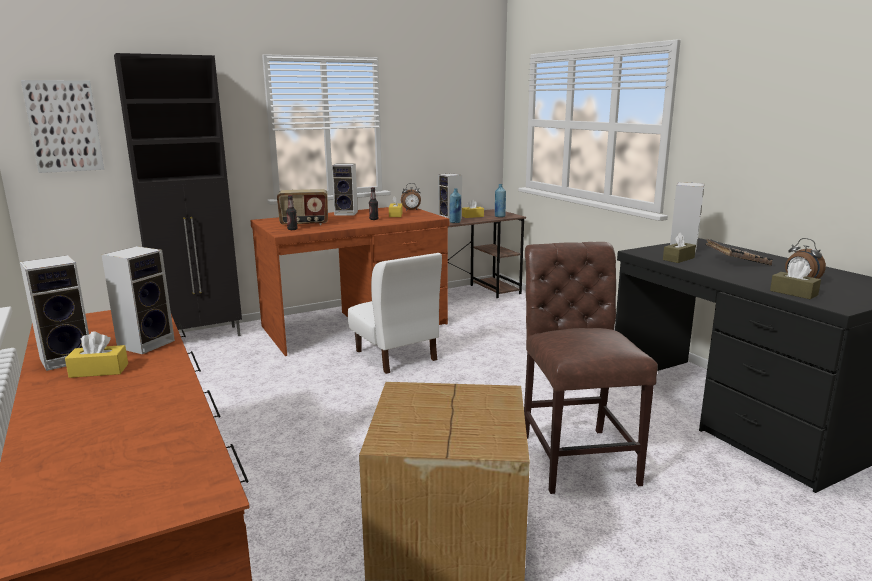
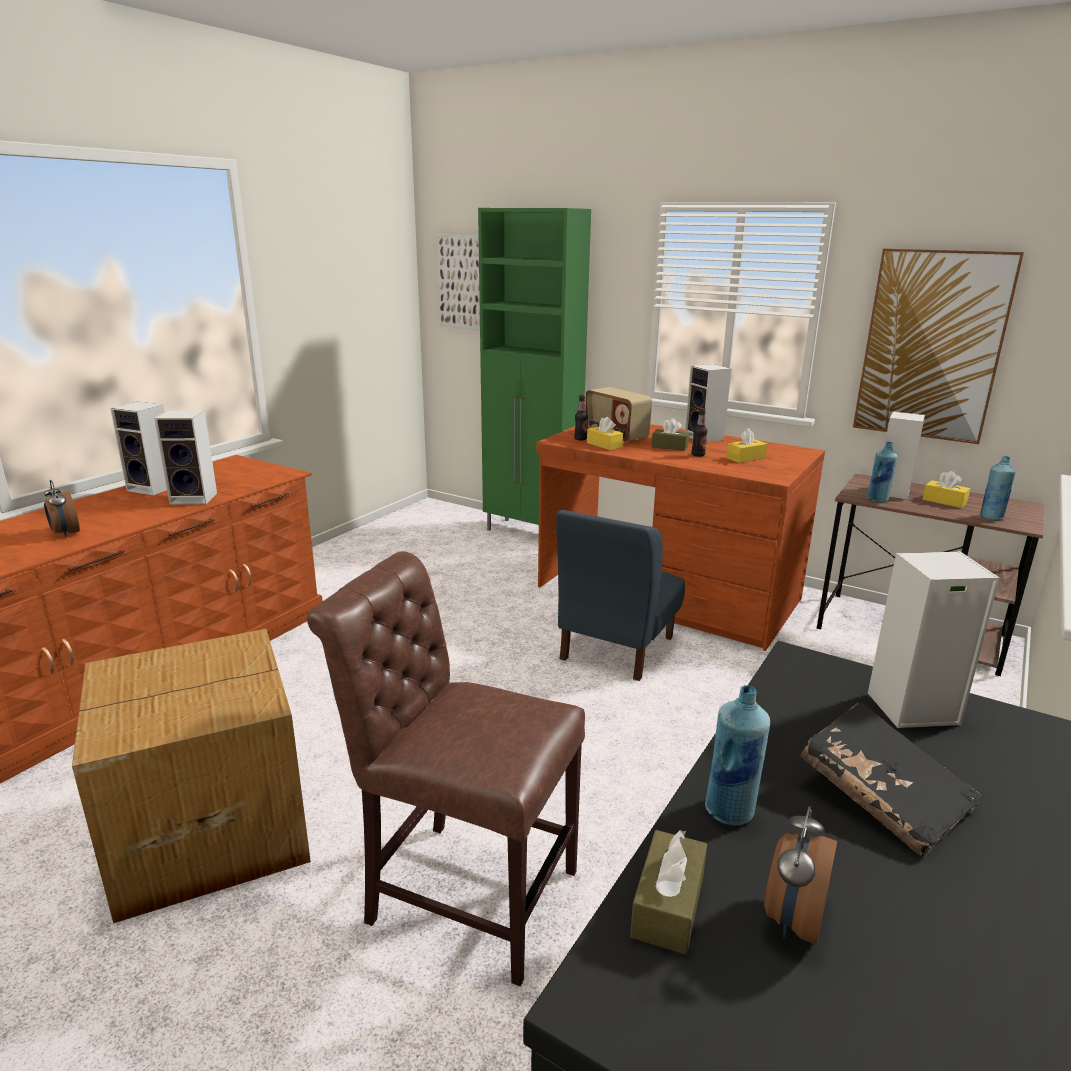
camera: 60 degrees right, 5 degrees up
(99, 370) = (129, 504): yellow tissue box -> yellow tissue box (604, 445)
(201, 337) = (532, 533): black cabinet -> green cabinet
(396, 355) = (616, 648): white chair -> blue chair
(411, 210) = (793, 458): alarm clock -> alarm clock (65, 533)
(438, 137) = (932, 346): none -> picture
(576, 455) = (463, 890): brown chair -> brown chair turned 120 degrees counterclockwise
(678, 259) = (802, 712): brown tissue box -> brown tissue box (669, 446)
(741, 278) = (730, 811): none -> blue bottle

